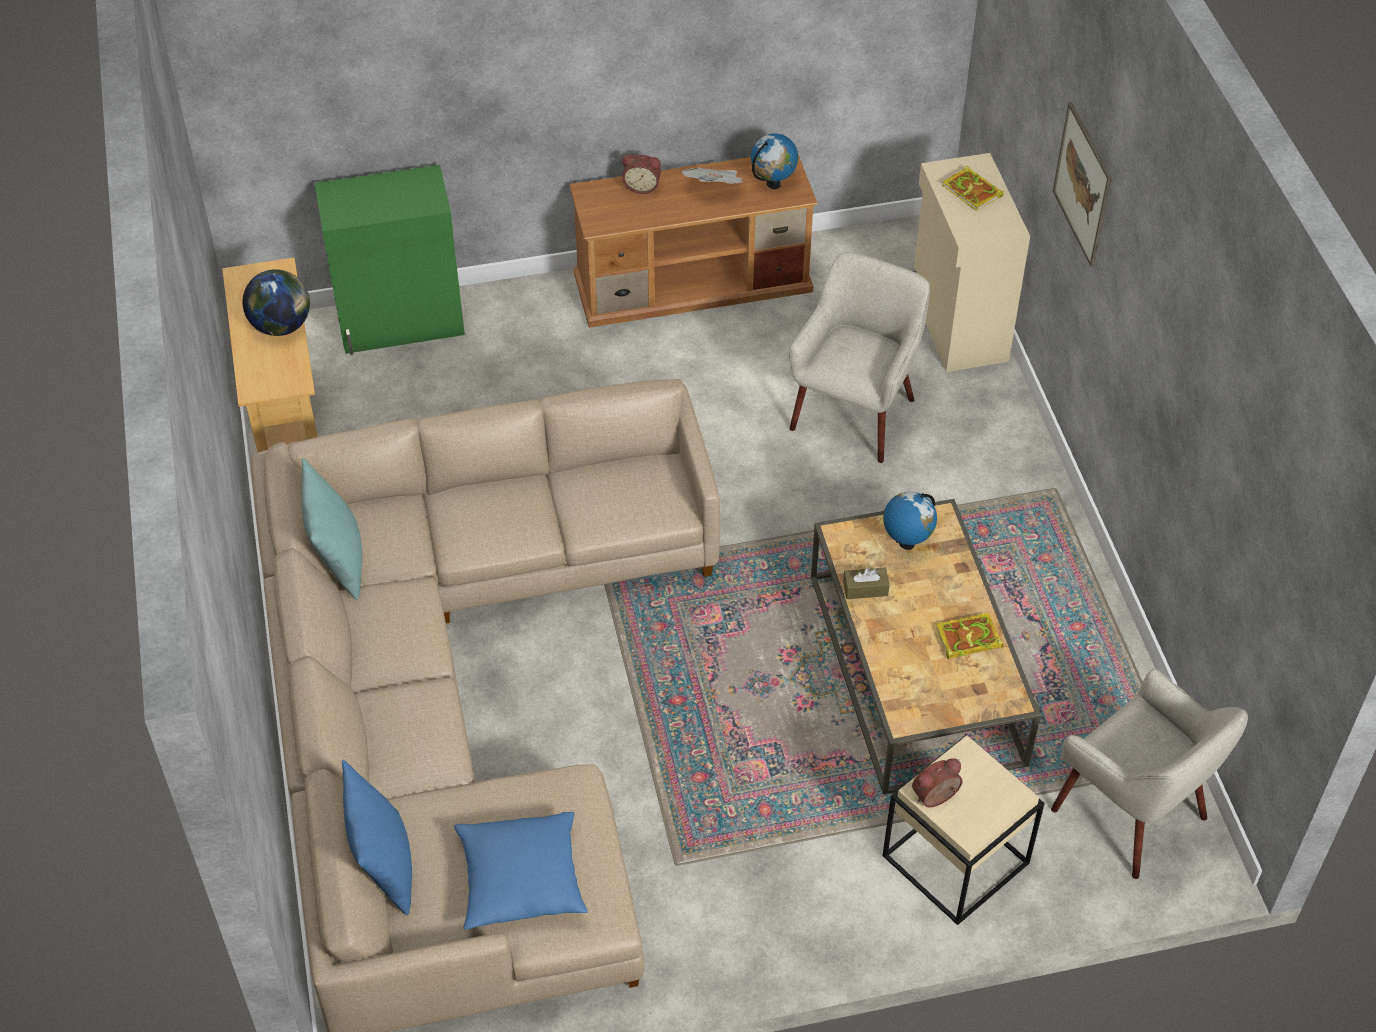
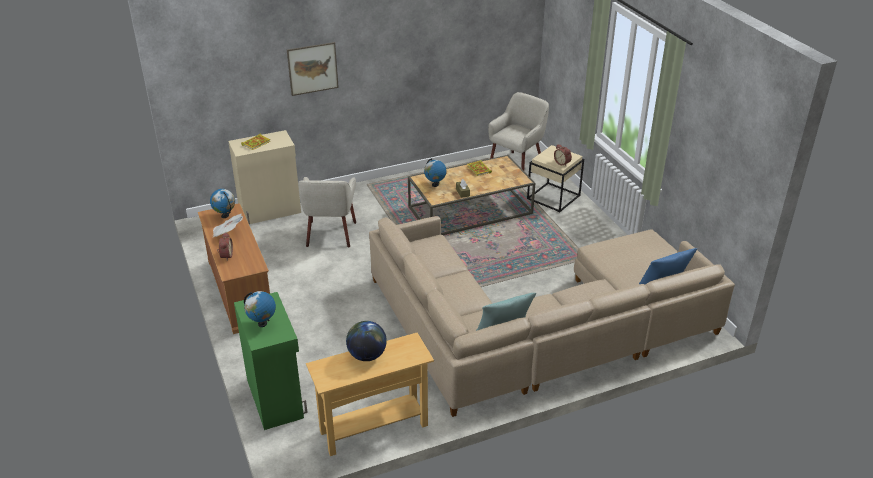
camera: 100 degrees left, 15 degrees down
(372, 194) = (262, 324): none -> globe
(521, 880) = (646, 253): blue pillow -> none
(855, 413) = (330, 234): beige armchair -> beige armchair turned 105 degrees counterclockwise

